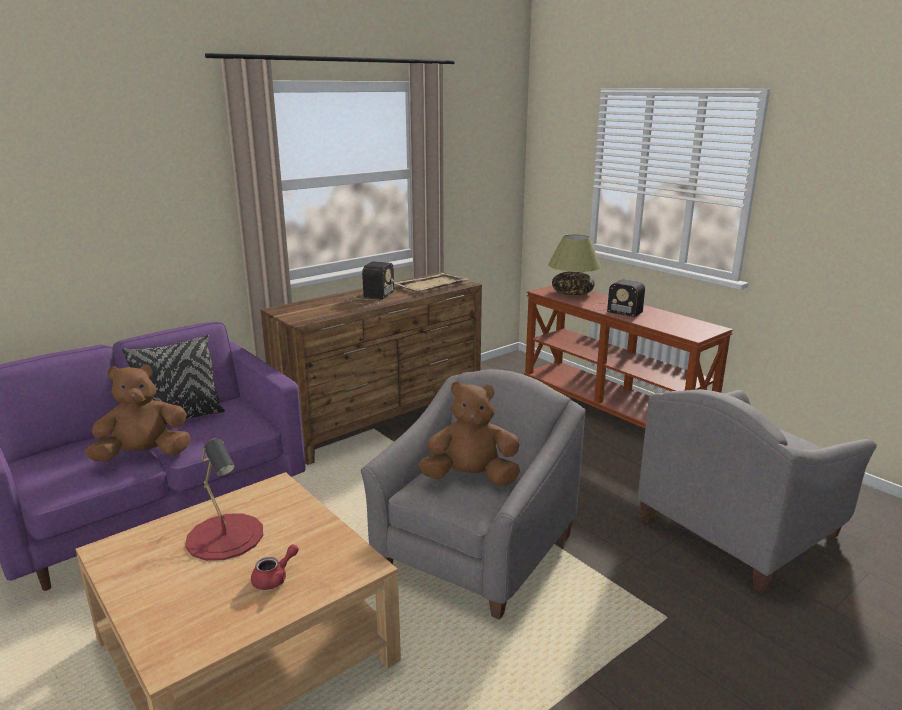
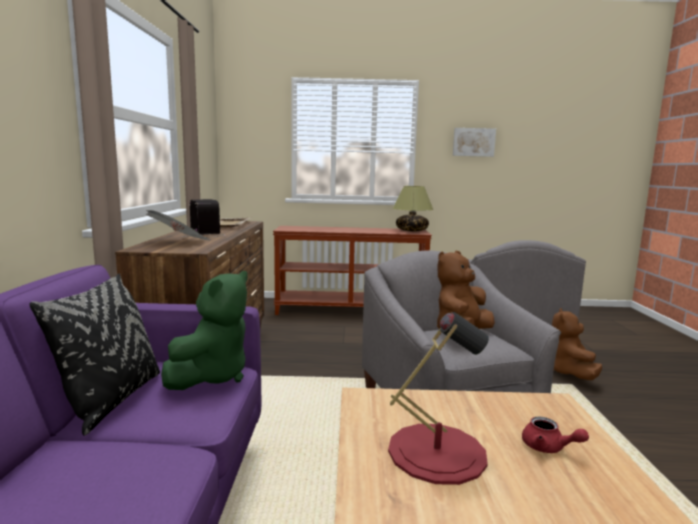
camera: 50 degrees left, 10 degrees down
(144, 455) = (156, 449): brown plush toy -> brown plush toy (571, 373)
(242, 426) = (212, 376): none -> green plush toy
(275, 578) = (548, 448): red teapot -> red teapot turned 135 degrees clockwise
(321, 307) = (180, 242): none -> newspaper
(572, 293) = (303, 228): table lamp -> table lamp (411, 230)
(615, 309) = (351, 230): radio -> none
(851, 198) = (473, 142): none -> picture

